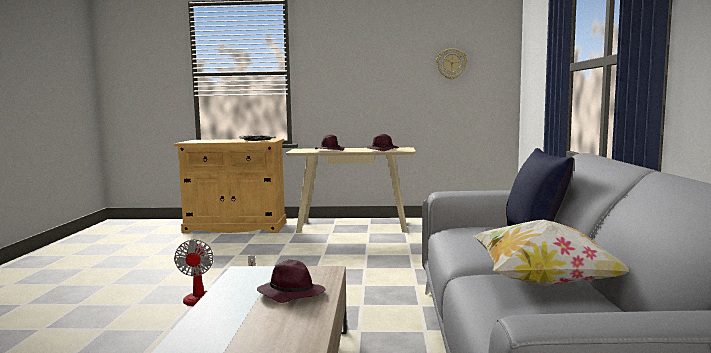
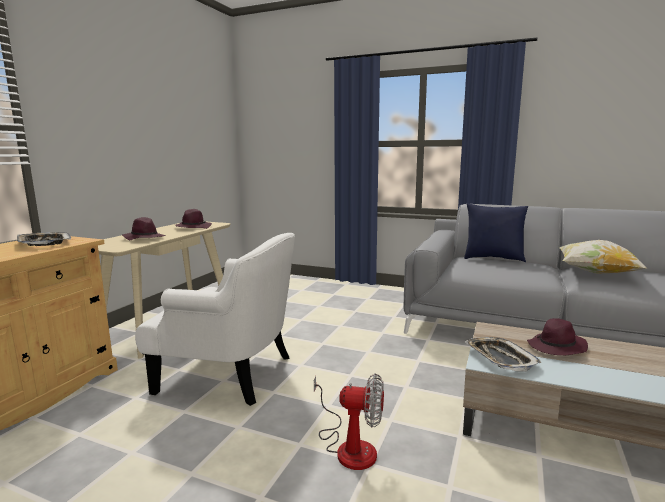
camera: 70 degrees left, 5 degrees up
(253, 274) = (500, 358): none -> tray
(291, 254) = (230, 372): none -> white armchair
(451, 64) = (197, 130): wall clock -> none

